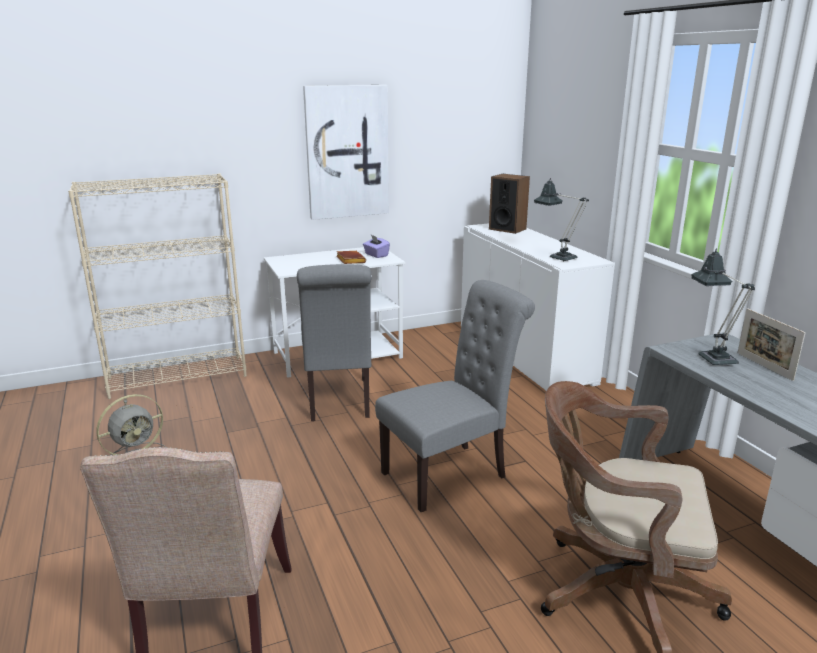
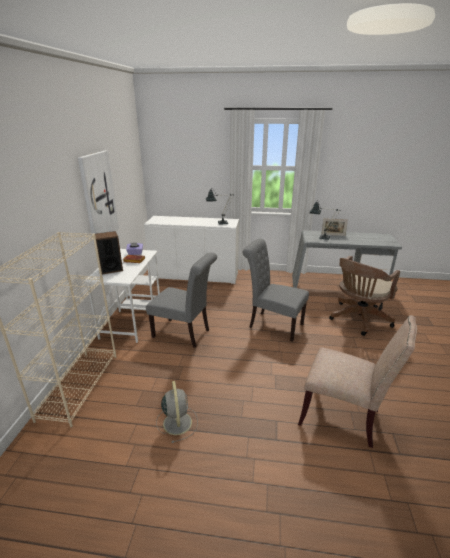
camera: 60 degrees left, 5 degrees up
(451, 473) = (272, 325): grey chair -> grey chair turned 60 degrees counterclockwise
(507, 229) = (165, 219): speaker -> speaker (111, 269)

